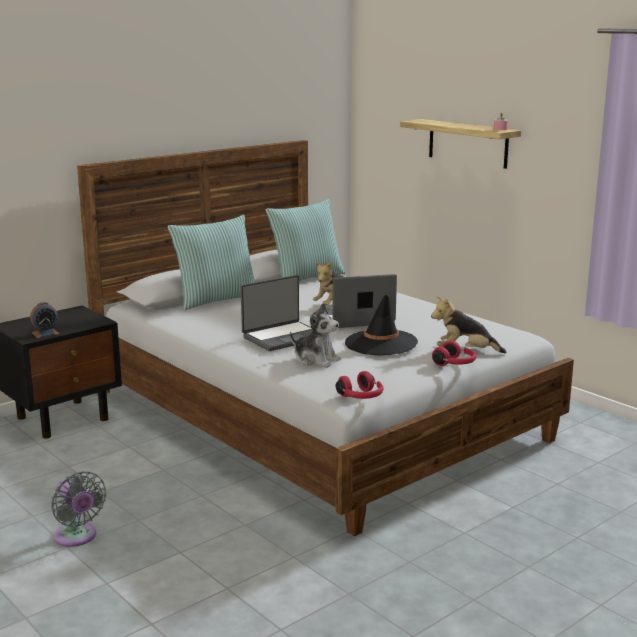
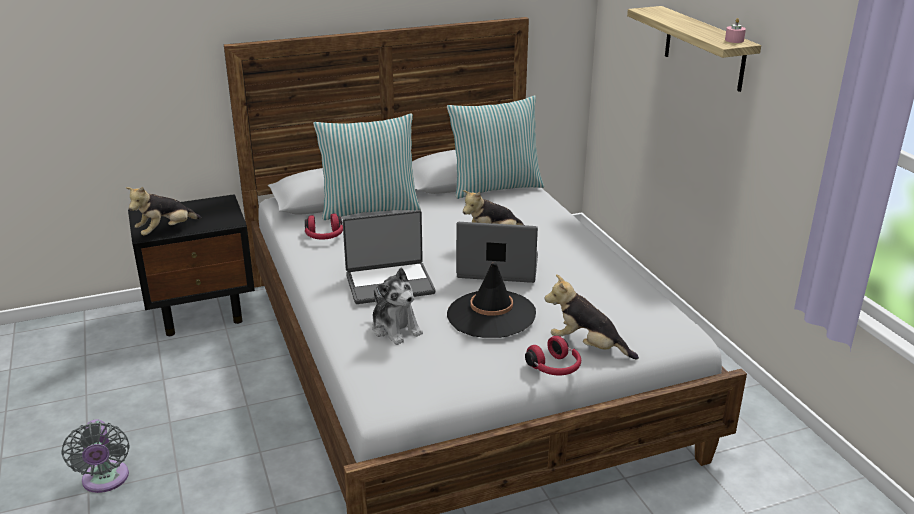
camera: 20 degrees right, 10 degrees up
(45, 333) = (166, 231): alarm clock -> plush toy
(361, 397) = (398, 404): red headphones -> red headphones (324, 236)

